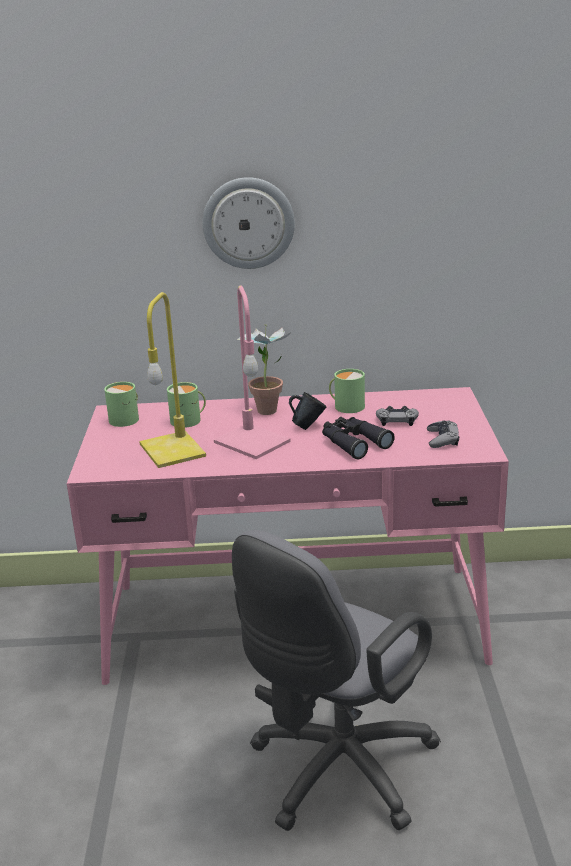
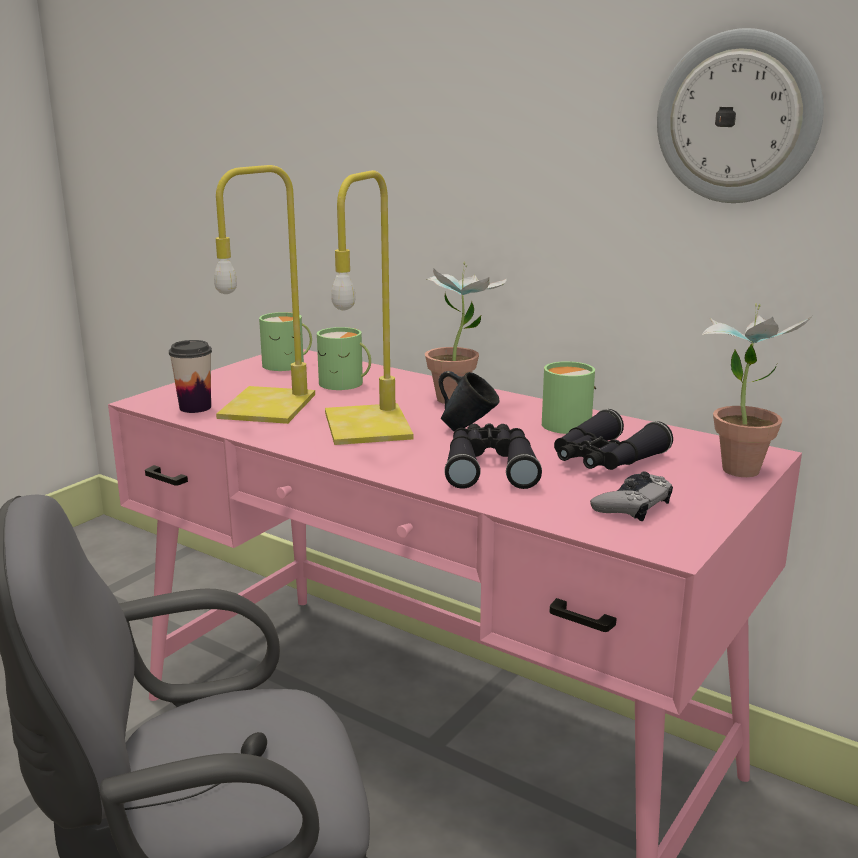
camera: 35 degrees right, 5 degrees down
(130, 466) = (195, 407): none -> cup
(248, 223) = (483, 106): wall clock -> wall clock (738, 118)
(250, 442) = (366, 424): pink table lamp -> yellow table lamp
(397, 420) = (605, 459): grey game controller -> black binoculars
(454, 402) = (738, 464): none -> potted plant

